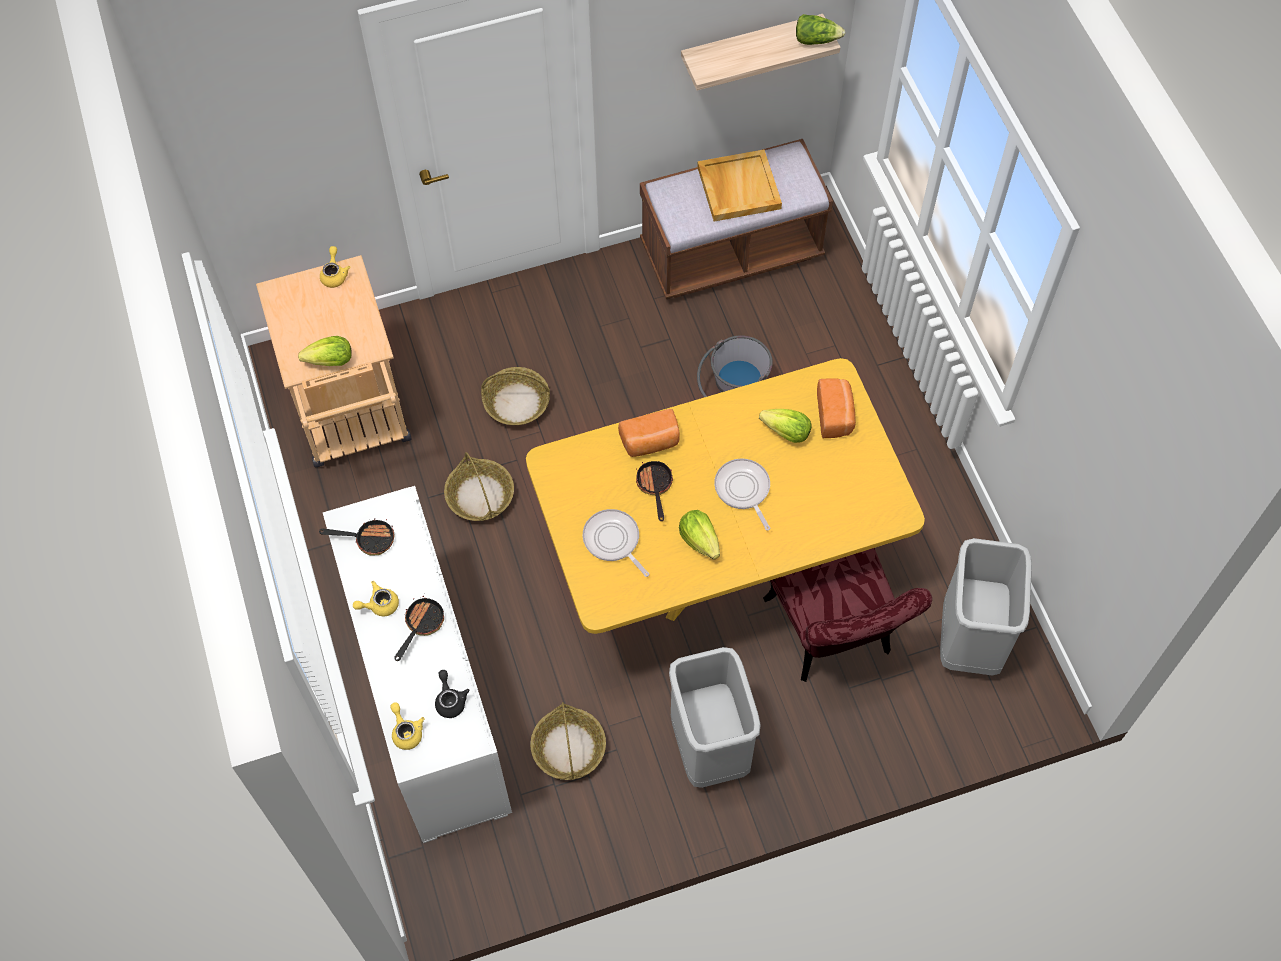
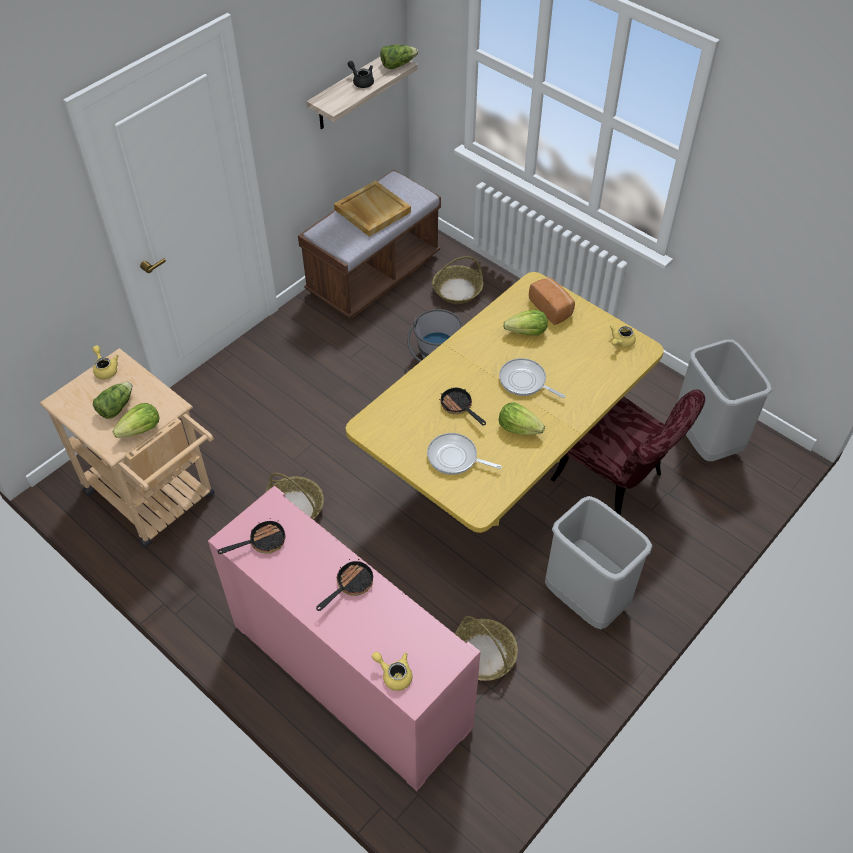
camera: 30 degrees left, 10 degrees down
(321, 323) = (116, 407): none -> lettuce
(379, 605) = (304, 587): yellow teapot -> yellow teapot (620, 342)
(421, 625) = (350, 585): frying pan -> frying pan turned 45 degrees clockwise
(430, 700) = (350, 676): white cabinet -> pink cabinet
(450, 700) = (414, 630): black teapot -> black teapot (361, 81)
(517, 402) = (281, 432): basket -> basket (457, 290)
(650, 442) = (434, 380): bread -> none

